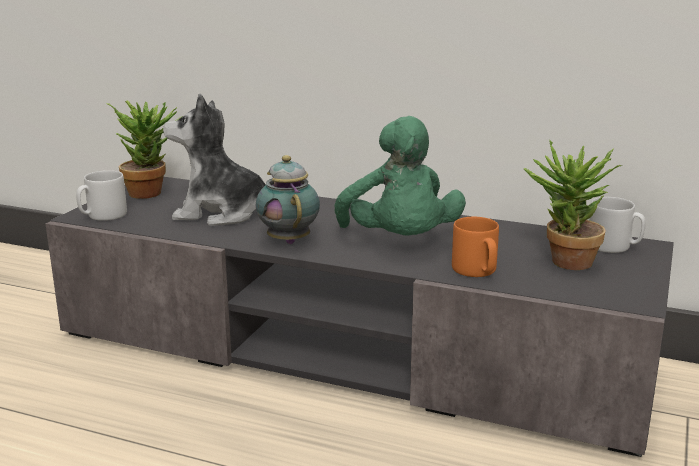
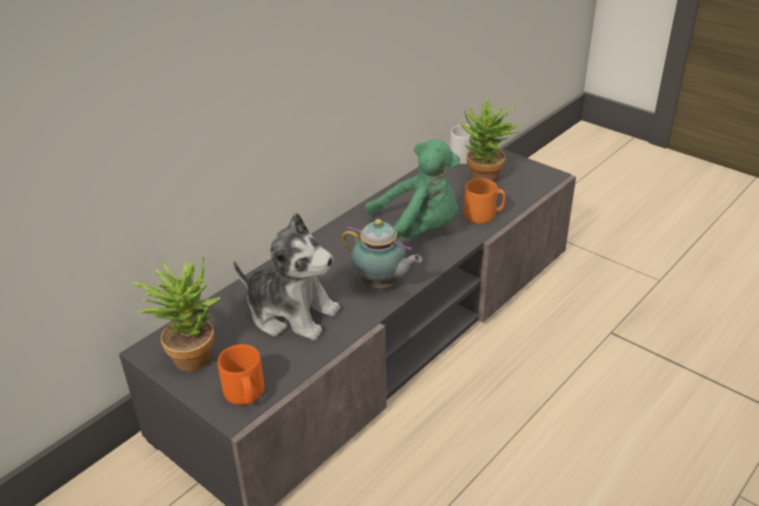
camera: 70 degrees left, 15 degrees up
(102, 216) = (245, 394): grey mug -> orange mug
(221, 213) = (291, 313): plush toy -> plush toy turned 90 degrees counterclockwise
(288, 240) = (381, 285): teapot -> teapot turned 150 degrees counterclockwise

